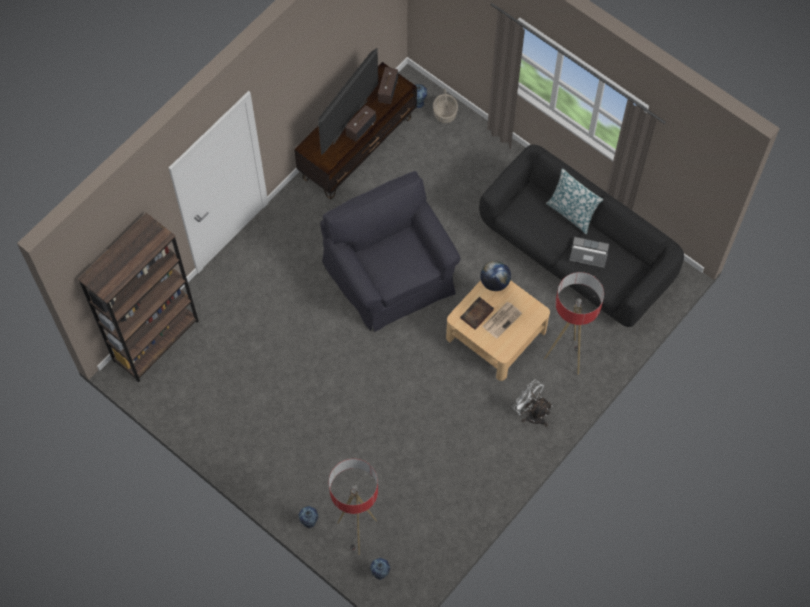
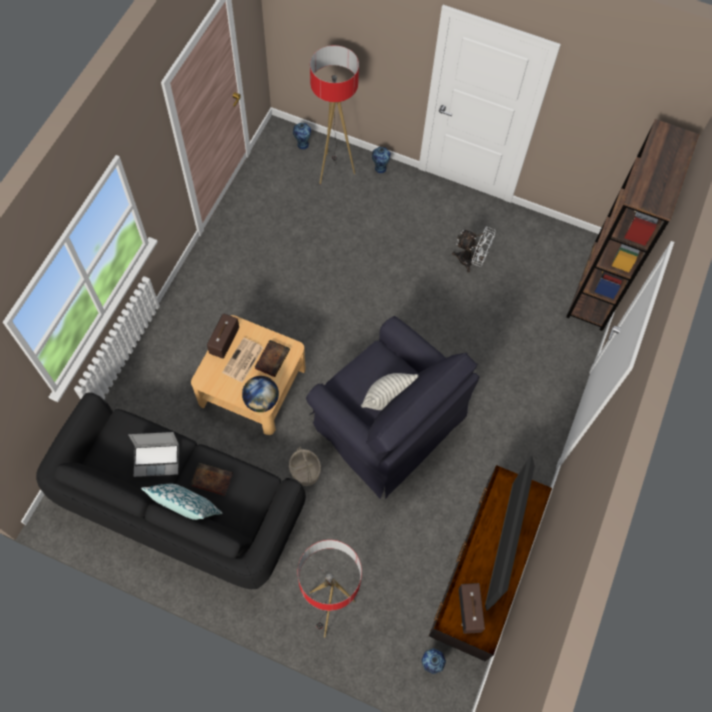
camera: 160 degrees right, 0 degrees up
(360, 127) = (483, 542): radio -> radio (224, 341)
(394, 245) = (387, 399): none -> pillow
(445, 113) = (391, 657): basket -> basket (304, 471)
(531, 413) = (195, 313): white fan -> white fan (471, 261)
(549, 227) = (210, 480): none -> book
(566, 357) = (170, 380): floor lamp -> floor lamp (329, 610)

